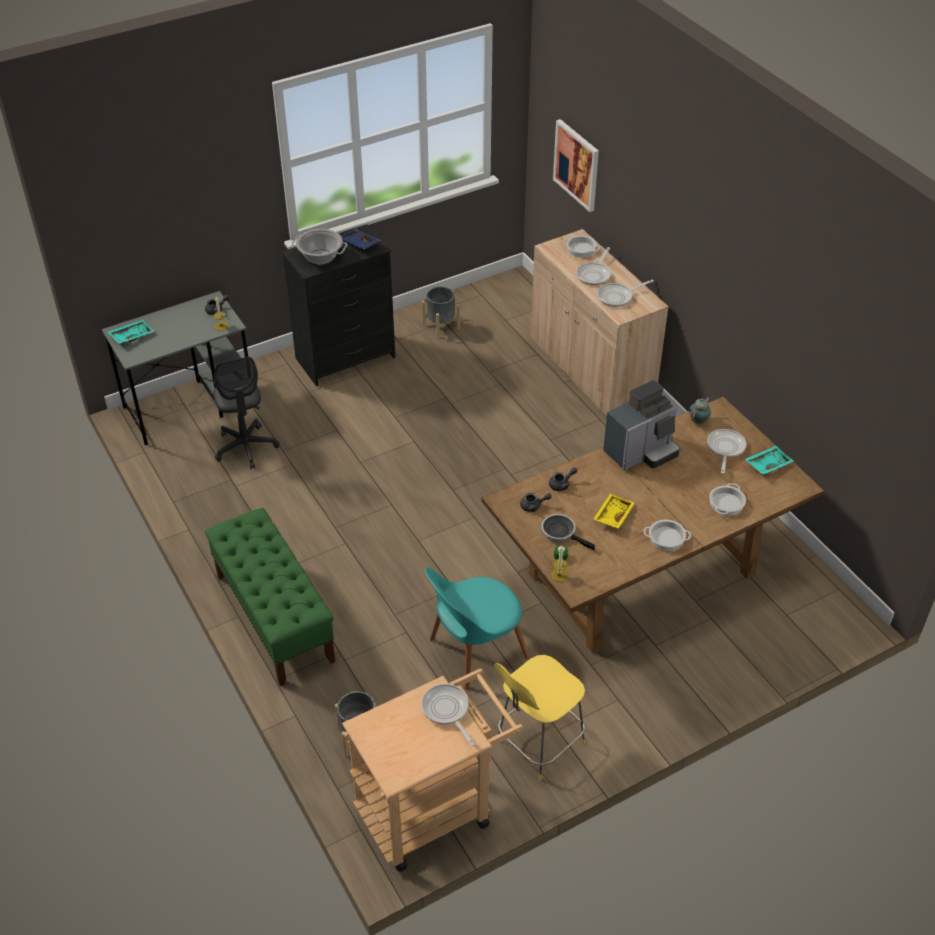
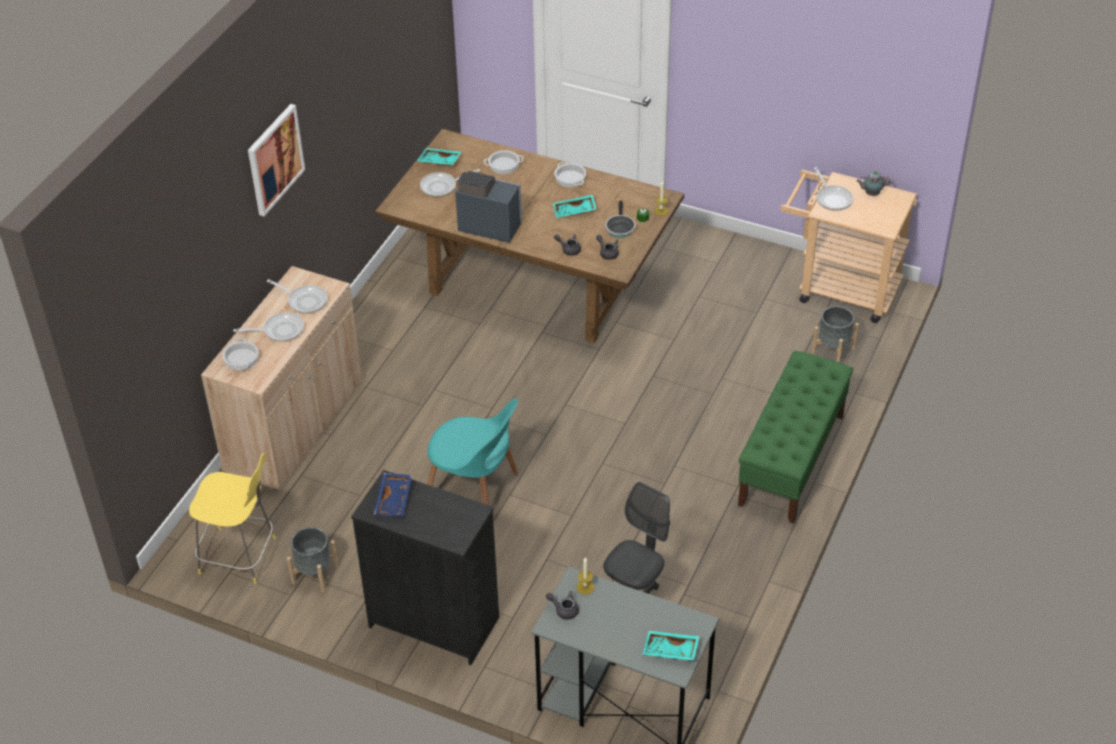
camera: 125 degrees left, 0 degrees up
(321, 257) = (445, 516): cooking pot -> none
(447, 711) = (832, 198): frying pan -> frying pan turned 45 degrees counterclockwise
(474, 650) = (697, 334): turquoise chair -> turquoise chair (475, 489)
(538, 743) = (738, 267): yellow stool -> yellow stool (240, 556)
(577, 165) = (169, 337): picture -> picture (274, 159)
(612, 515) = (574, 211): yellow tray -> turquoise tray
(699, 421) = (420, 211): teapot -> teapot (871, 194)

